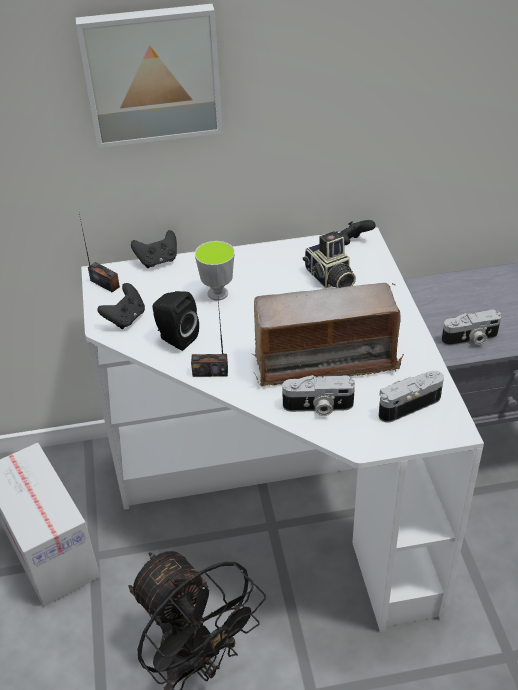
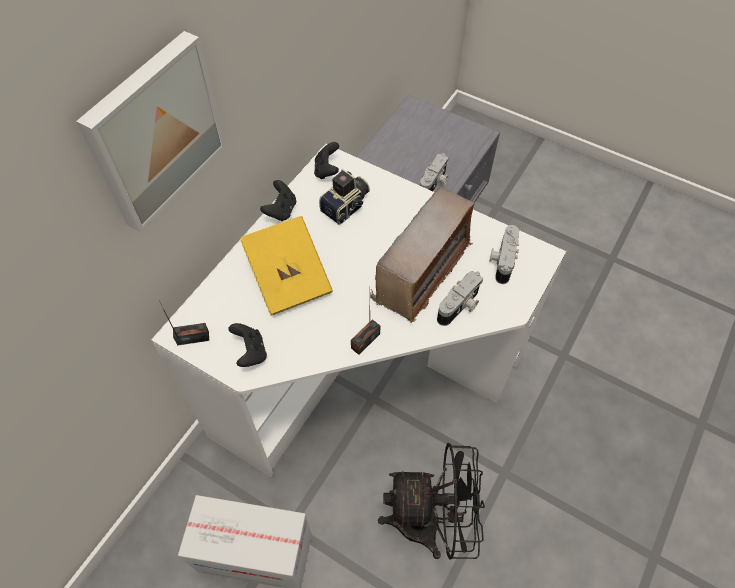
camera: 50 degrees left, 15 degrees up
(158, 261) = (208, 286): black game controller -> black game controller (281, 210)
(175, 338) = (308, 336): black speaker -> none
(217, 293) = (289, 277): cup -> yellow book
(329, 278) = (347, 207): camera -> camera turned 60 degrees counterclockwise

